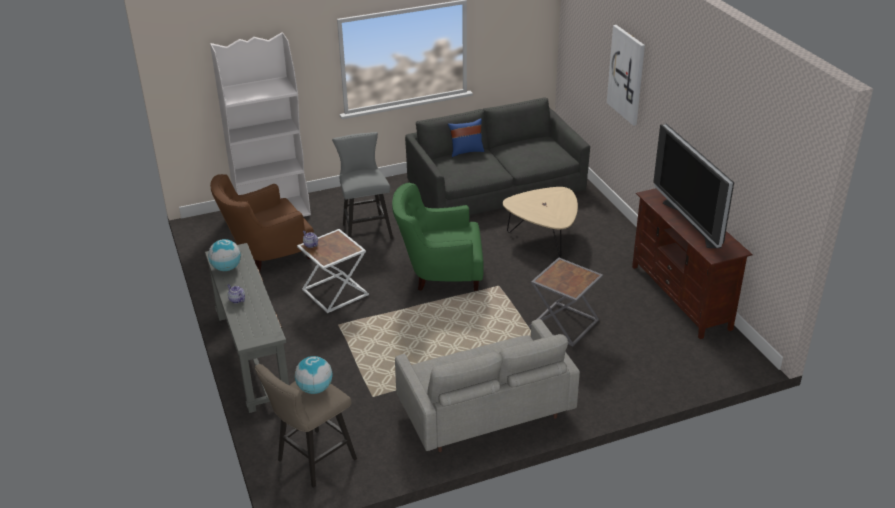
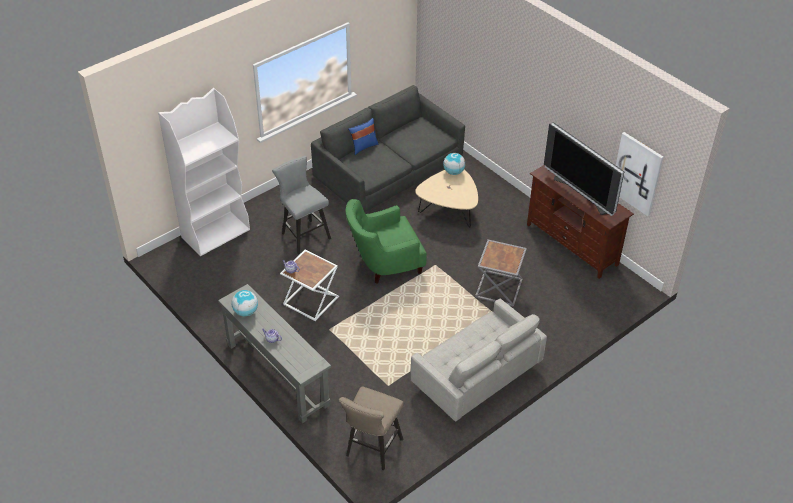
camera: 20 degrees left, 10 degrees up
(267, 253) = (234, 276): brown armchair -> none
(315, 389) = (376, 401): globe -> globe (453, 172)
(627, 74) = (498, 72): picture -> picture (637, 173)

